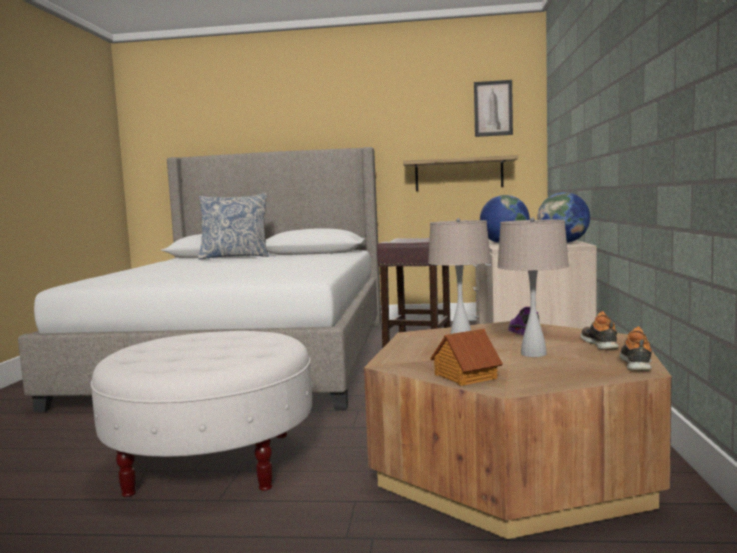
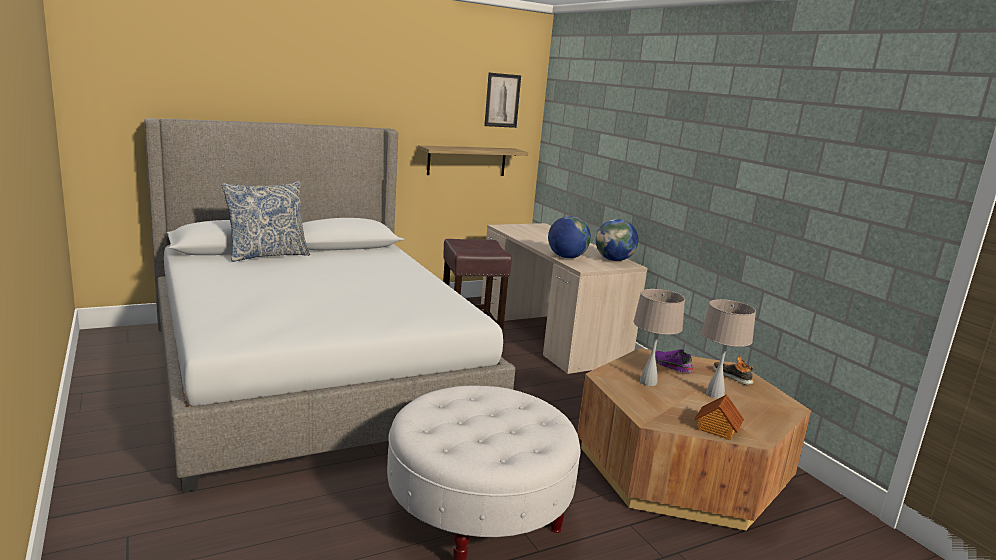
camera: 35 degrees left, 10 degrees up
(636, 363) = (780, 399): shoe -> none

